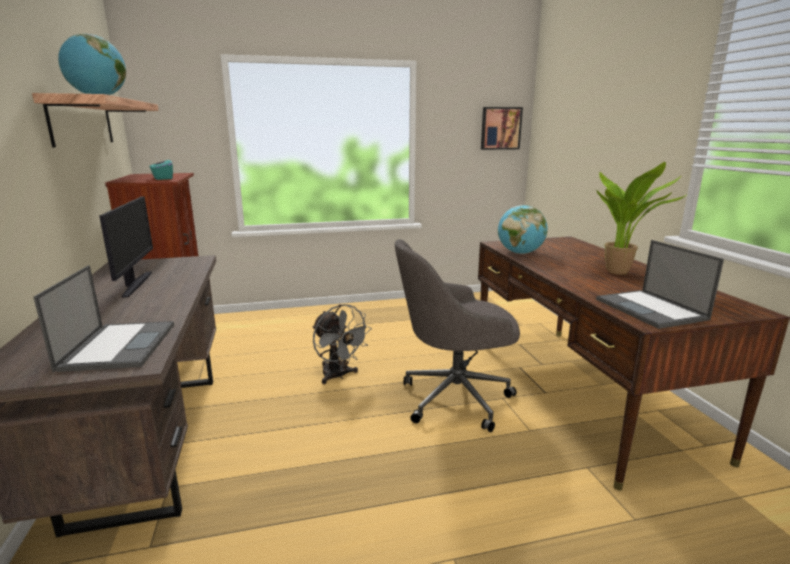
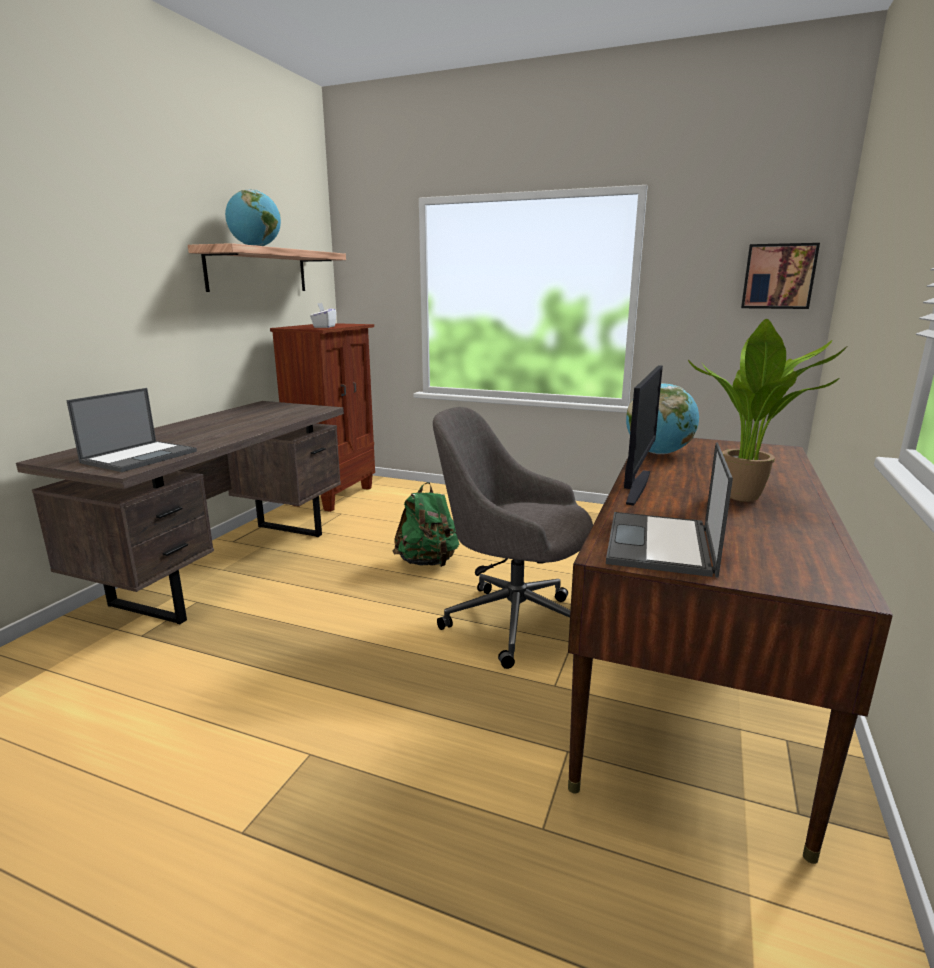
camera: 35 degrees right, 0 degrees up
(135, 284) = (239, 419): monitor -> monitor (635, 487)
(162, 178) = (324, 327): turquoise tissue box -> white tissue box
(338, 376) = (428, 562): grey fan -> green backpack

